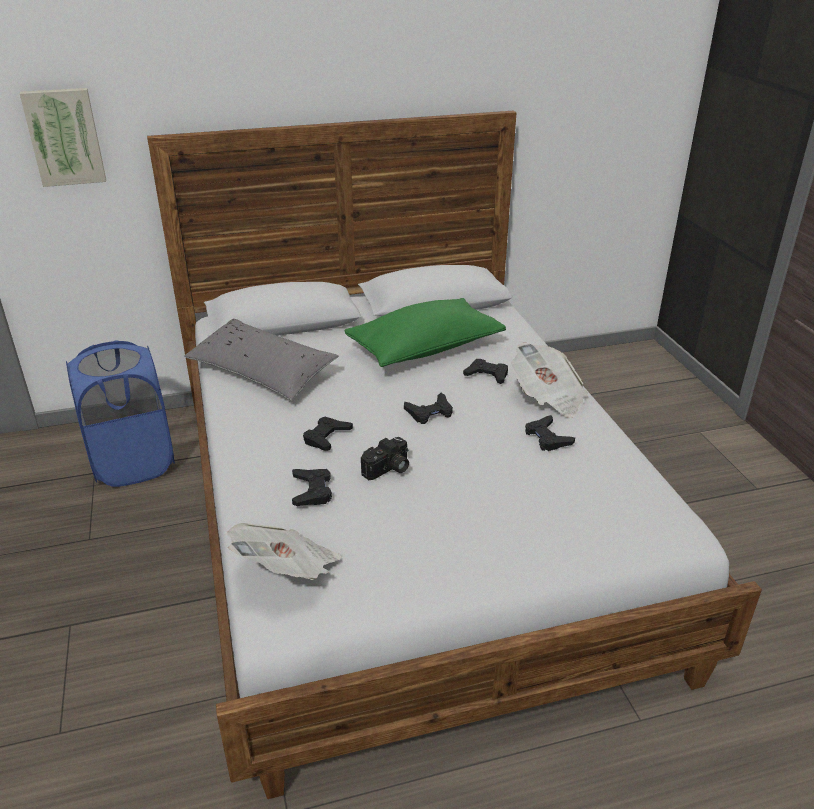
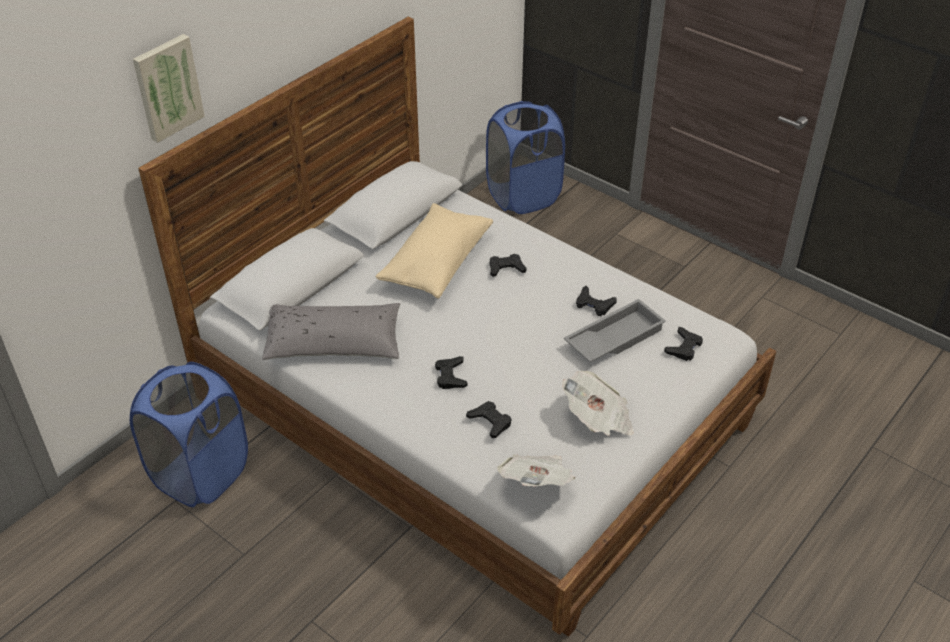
camera: 35 degrees left, 10 degrees up
(65, 137) = (64, 200): picture -> picture (167, 87)
(388, 470) = (521, 380): camera -> none
(425, 349) = (436, 263): green pillow -> beige pillow
(429, 412) = (500, 321): black game controller -> black game controller (684, 347)
(536, 475) = (613, 337): none -> grey tray
(548, 397) = (565, 269): newspaper -> newspaper (598, 419)
(626, 370) = (523, 196): none -> blue laundry basket

